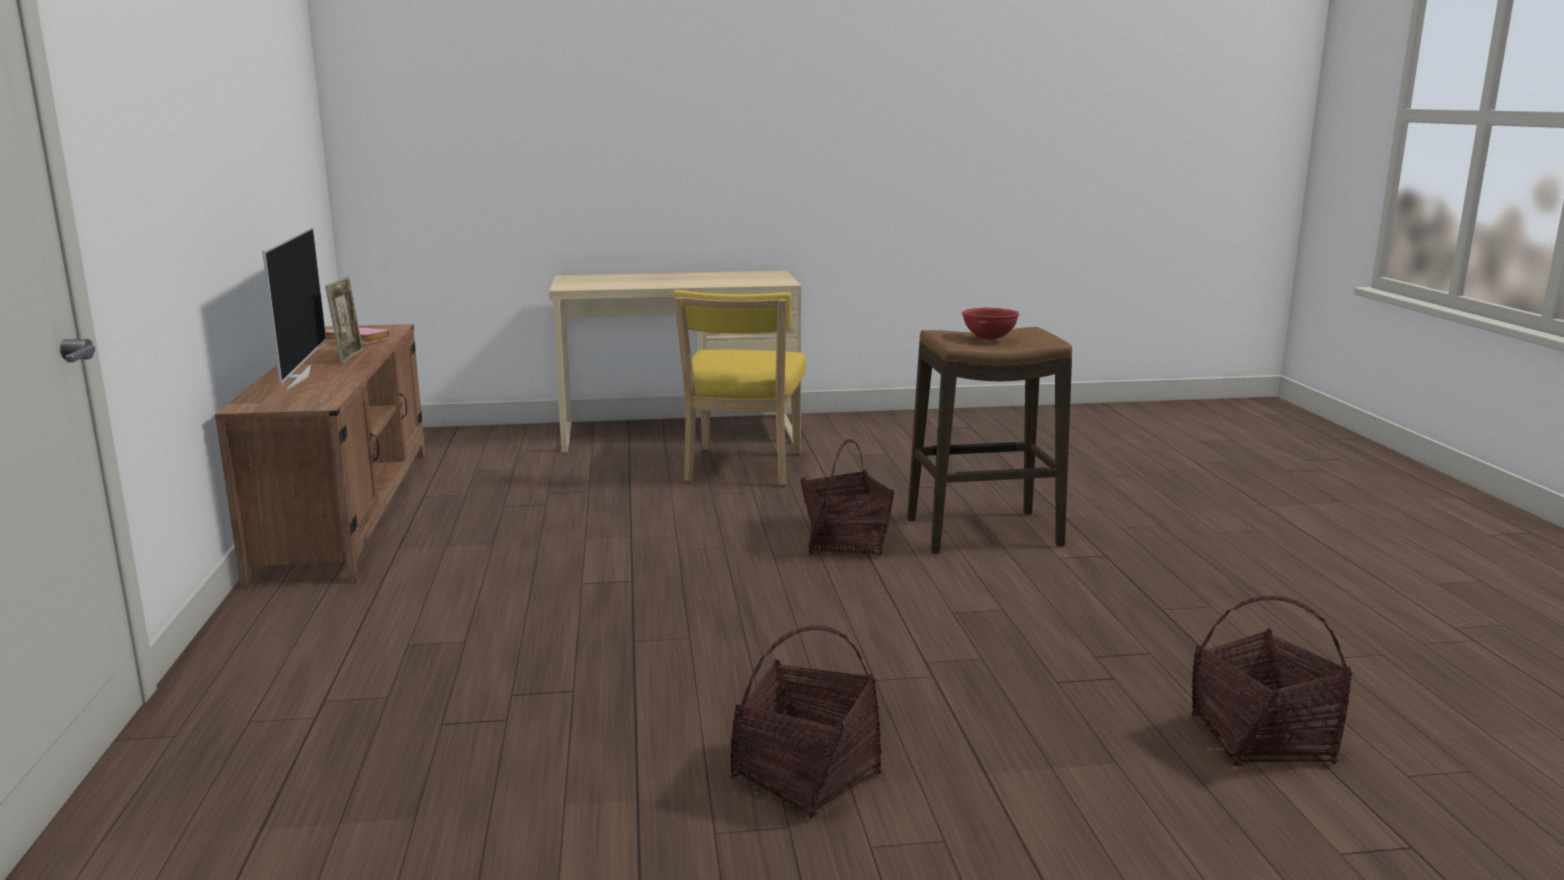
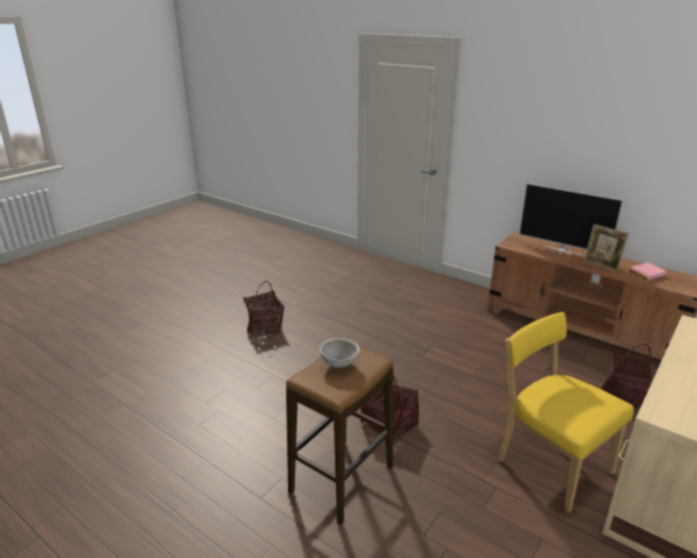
camera: 135 degrees right, 10 degrees up
(988, 339) = (340, 364): red bowl -> grey bowl
(1262, 740) = (140, 400): basket -> basket (625, 393)

